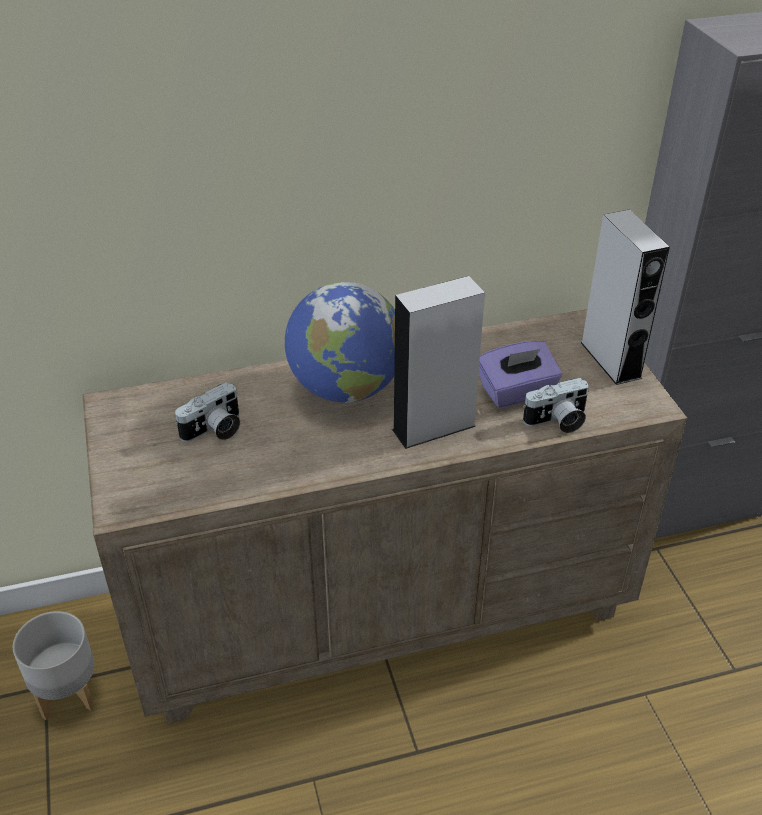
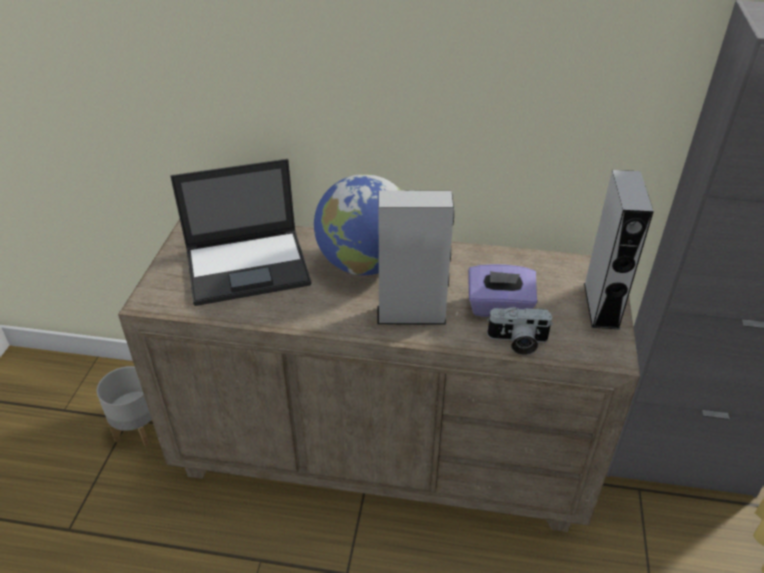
camera: 25 degrees right, 0 degrees up
(214, 430) = (249, 266): camera -> laptop

